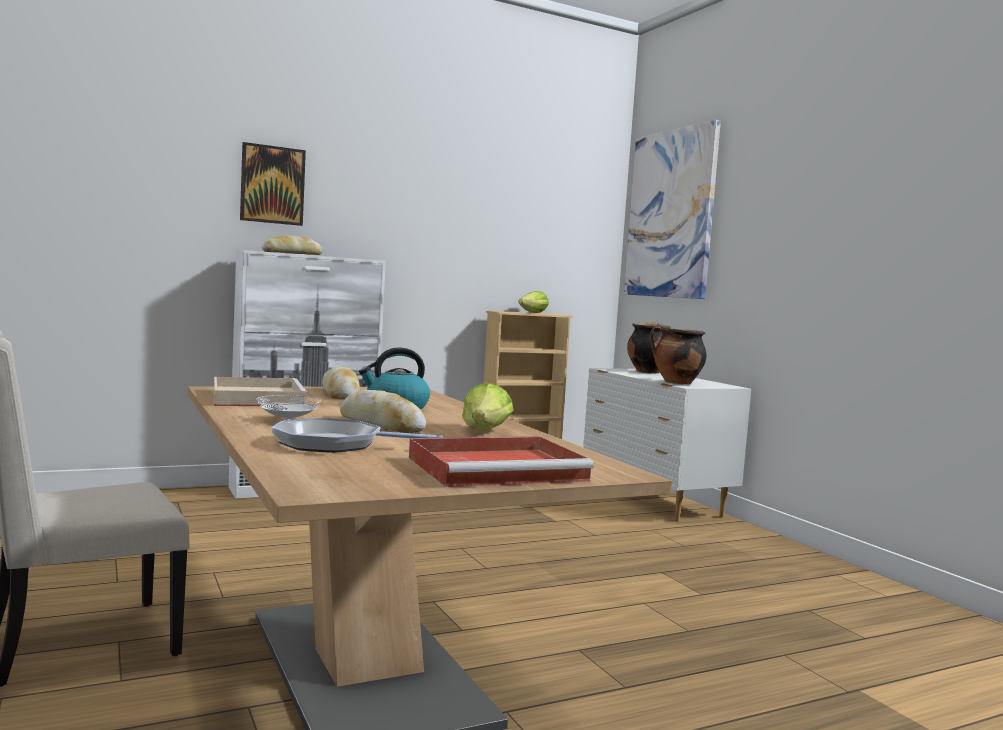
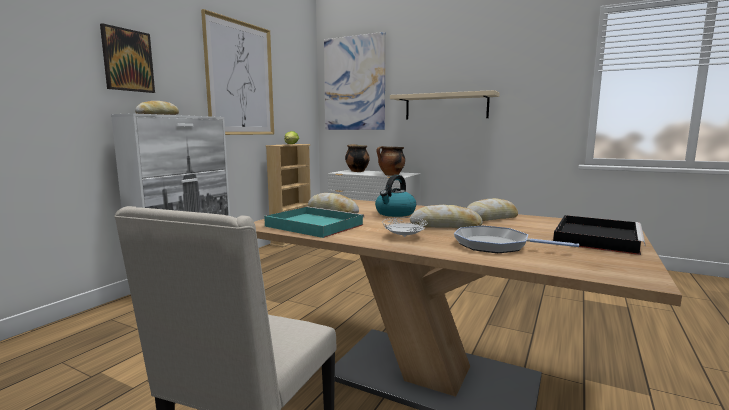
camera: 35 degrees left, 5 degrees up
(256, 397) = (312, 225): beige tray -> turquoise tray
(334, 444) = (496, 245): frying pan -> frying pan turned 60 degrees clockwise
(452, 207) = (240, 79): none -> picture
(485, 431) = (491, 218): lettuce -> bread
(499, 468) = (596, 237): red tray -> black tray
(801, 259) = (446, 106): none -> beige shelf

